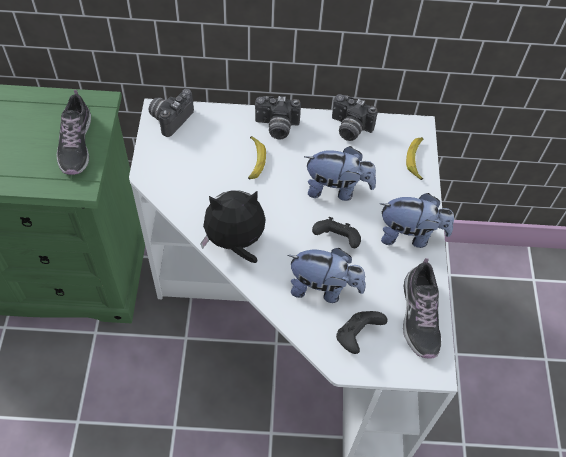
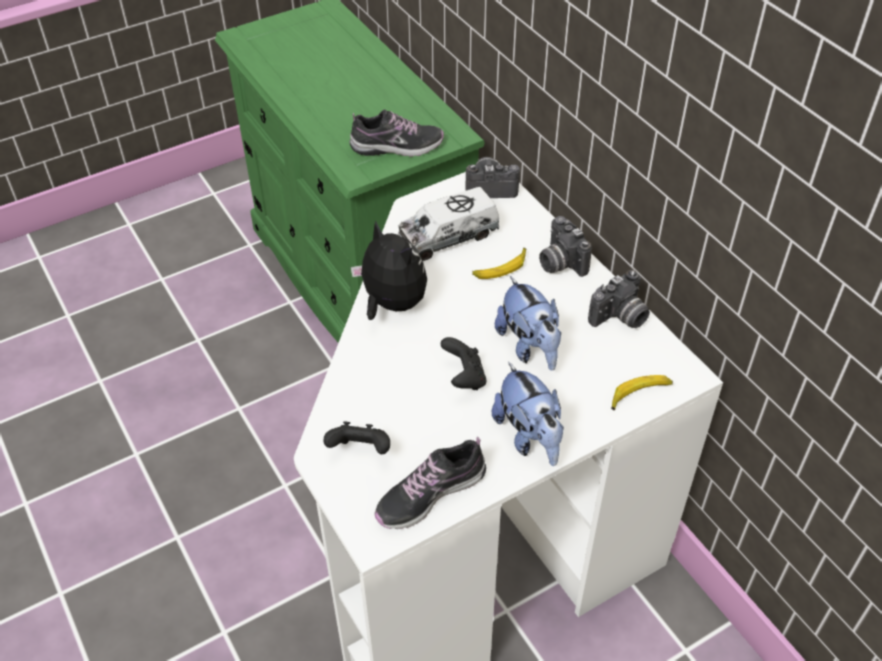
camera: 60 degrees right, 10 degrees down
(76, 144) = (397, 146): shoe -> shoe turned 150 degrees counterclockwise
(198, 170) = (449, 236): none -> toy truck
(323, 288) = (396, 396): plush toy -> none
(349, 129) = (620, 318): camera -> camera turned 120 degrees counterclockwise

